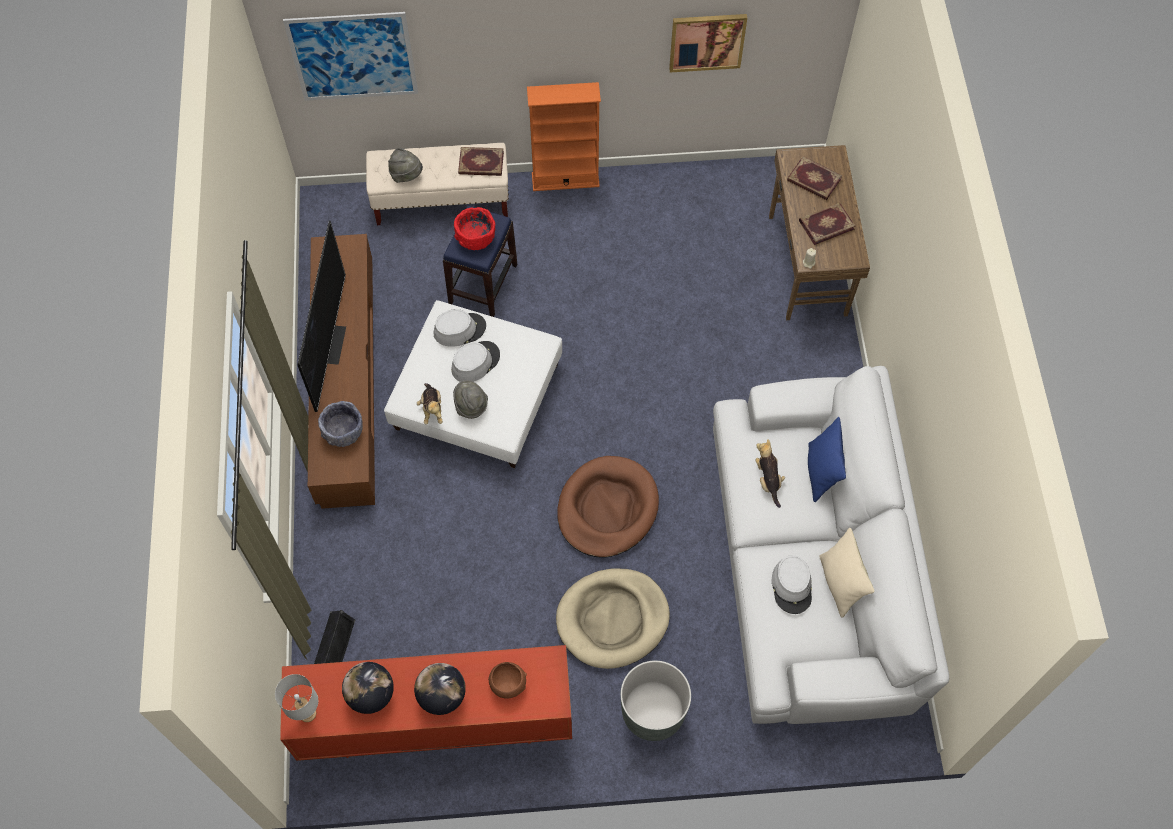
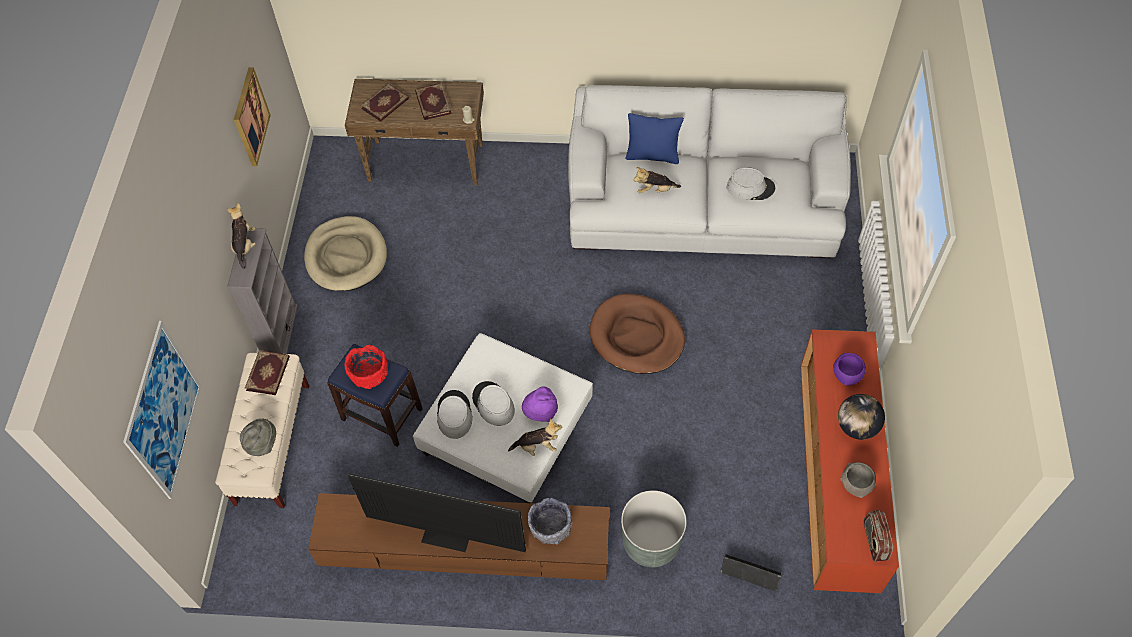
camera: 80 degrees left, 5 degrees down
(307, 714) = (874, 541): grey table lamp -> radio
(371, 694) = (855, 485): globe -> grey bowl
(470, 406) = (540, 412): grey hat -> purple hat
(508, 684) = (846, 375): brown bowl -> purple bowl
(565, 180) = (280, 332): orange bookcase -> grey bookcase
(577, 88) = (245, 245): none -> plush toy
(612, 619) = (740, 344): beige dog bed -> beige dog bed (346, 256)
(653, 711) = (821, 325): grey planter -> grey planter (651, 542)
(840, 584) = (750, 159): beige pillow -> none

